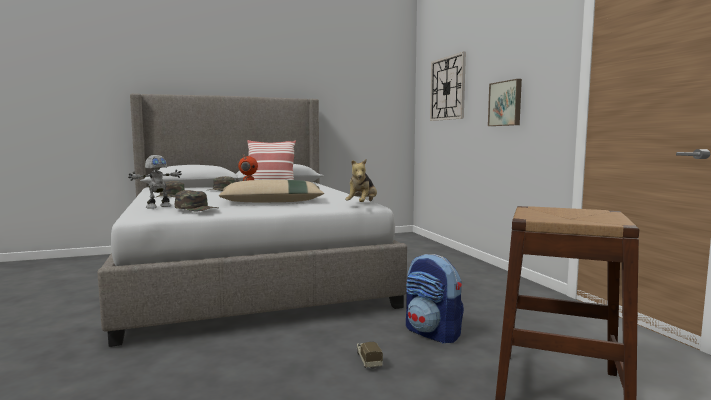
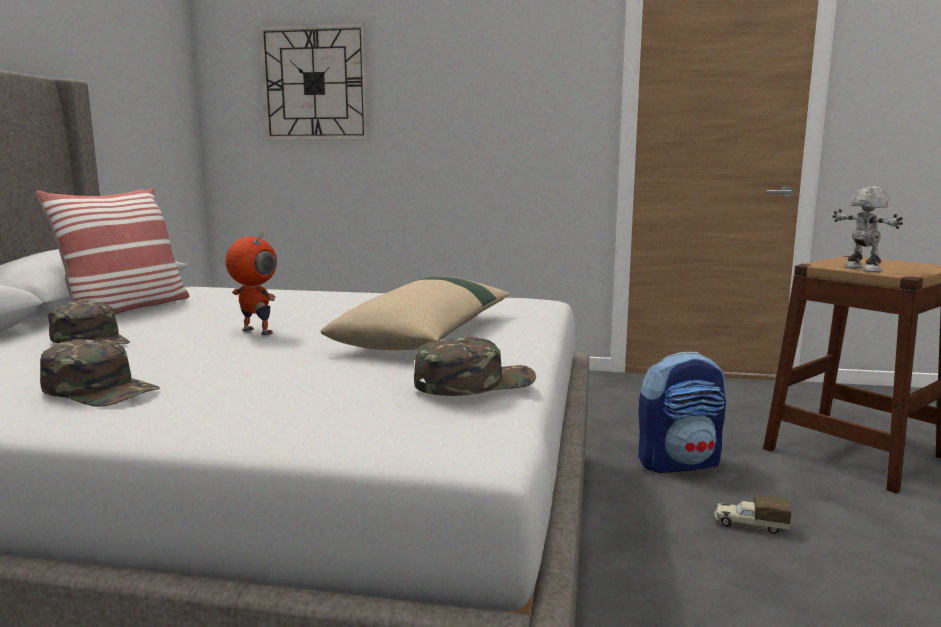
camera: 60 degrees left, 5 degrees up
(158, 207) = (392, 410): toy robot -> toy robot (861, 269)
(362, 205) = (535, 304): plush toy -> none
(506, 103) = (478, 121): picture -> none

